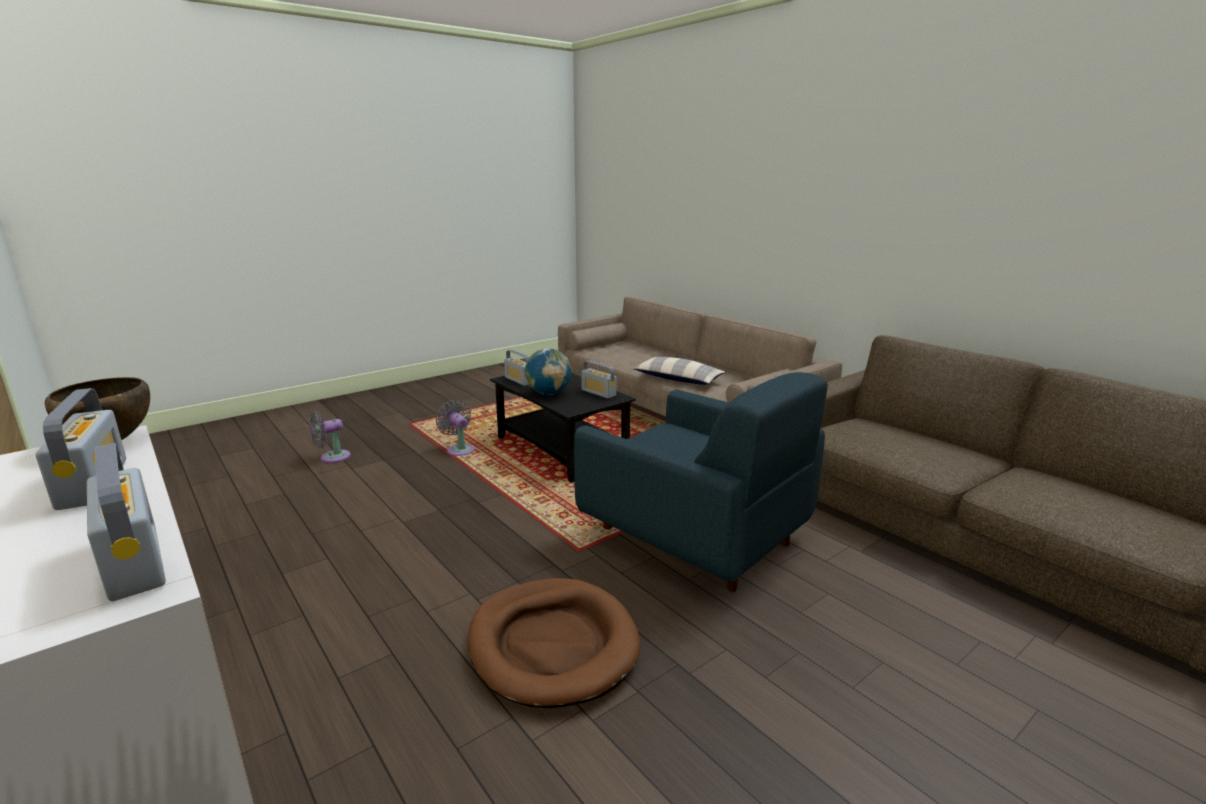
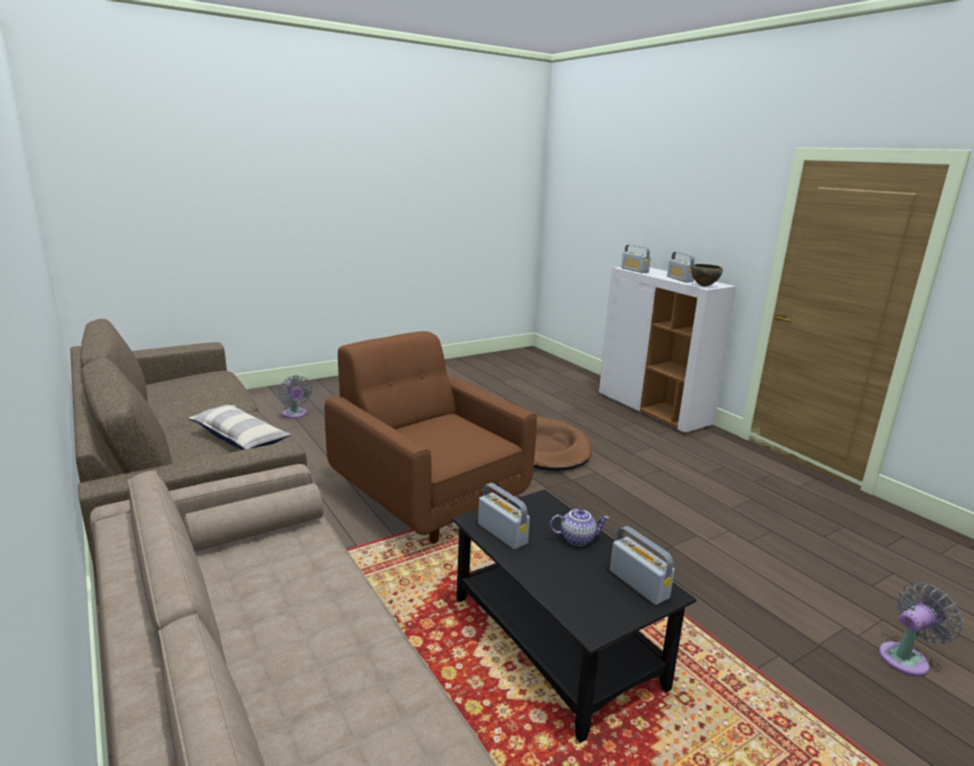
camera: 175 degrees left, 0 degrees up
(459, 449) = (719, 660): grey fan -> grey fan (295, 414)
(548, 393) = (577, 538): globe -> teapot
(678, 380) = (340, 604): pillow -> pillow (240, 438)
(696, 537) = (427, 497): blue armchair -> brown armchair

